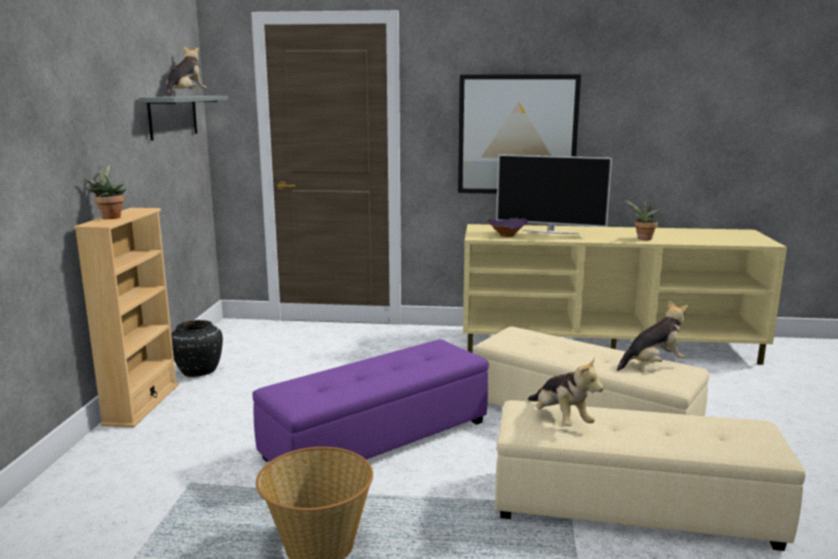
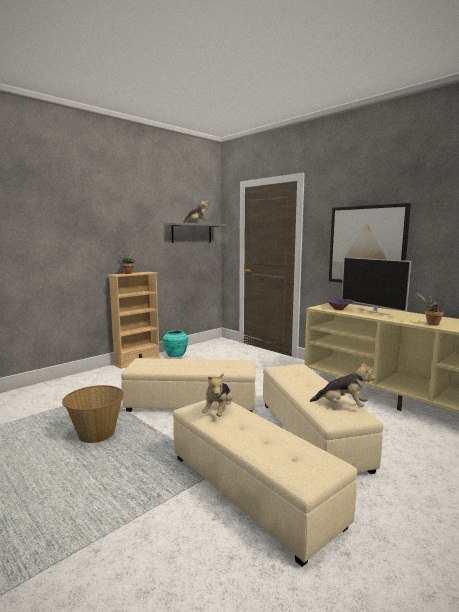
camera: 40 degrees right, 5 degrees down
(198, 371) = (176, 355): black vase -> turquoise vase
(377, 439) = (191, 403): purple ottoman -> beige ottoman

